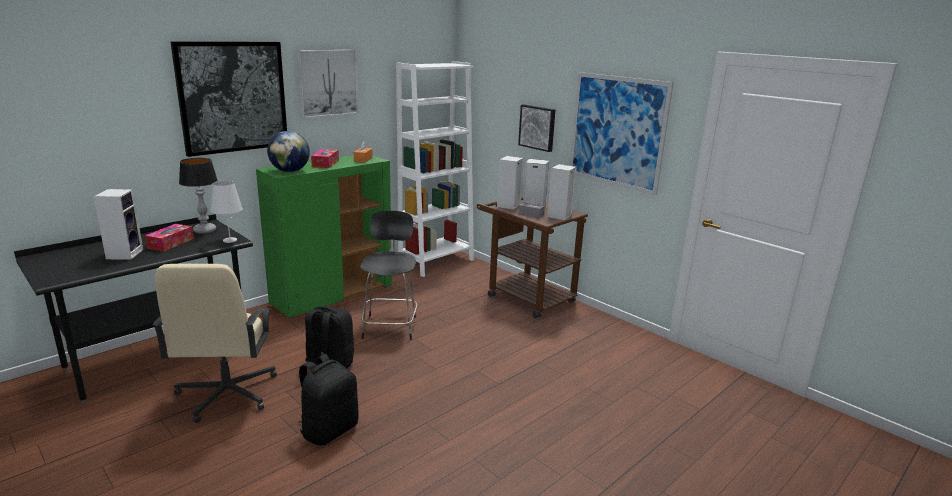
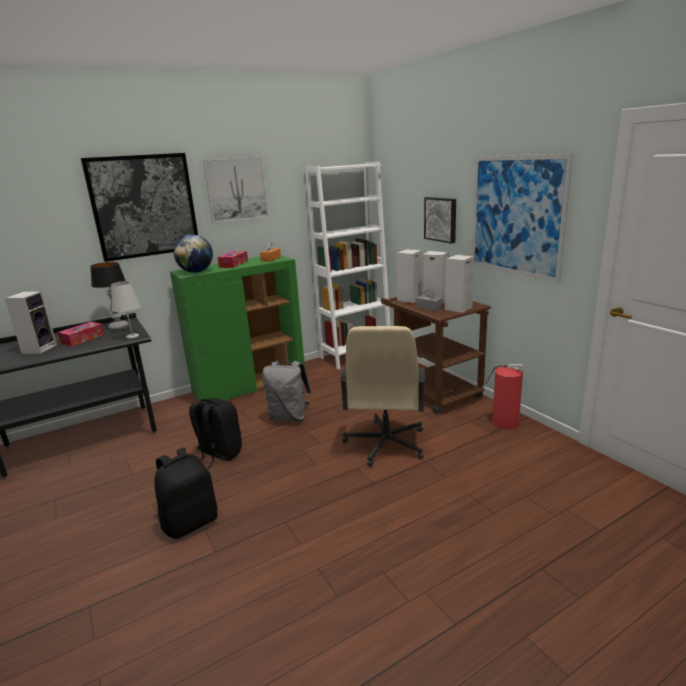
camera: 15 degrees right, 0 degrees up
(226, 394) = (119, 478): beige office chair -> beige office chair (385, 444)
(390, 326) = (289, 417): black chair -> grey backpack
(600, 324) = (503, 422): none -> fire extinguisher

